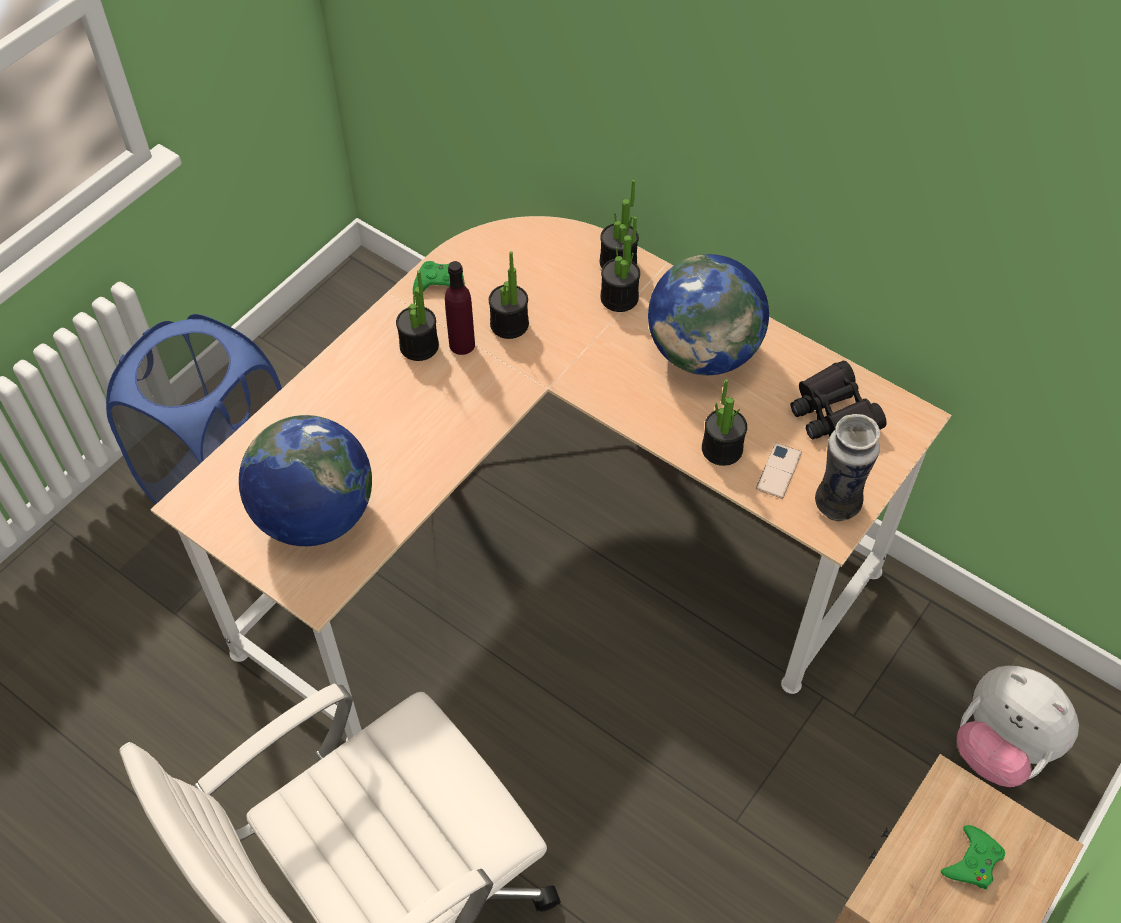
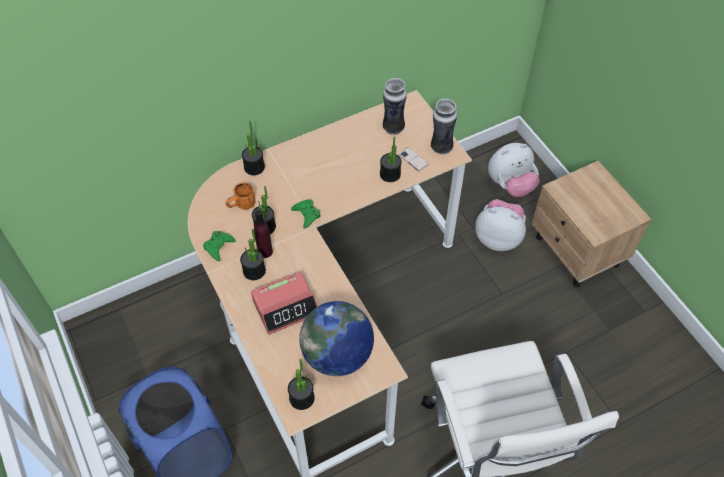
camera: 65 degrees left, 0 degrees up
(372, 413) = (286, 307): none -> alarm clock
(533, 280) = (243, 206): none -> orange mug
(619, 298) = (277, 176): potted plant -> potted plant (302, 398)
(703, 353) = (331, 158): globe -> none
(833, 413) = (393, 127): black binoculars -> vase
(860, 768) = (498, 237): none -> plush toy
(973, 861) = (592, 197): green game controller -> green game controller (307, 215)

